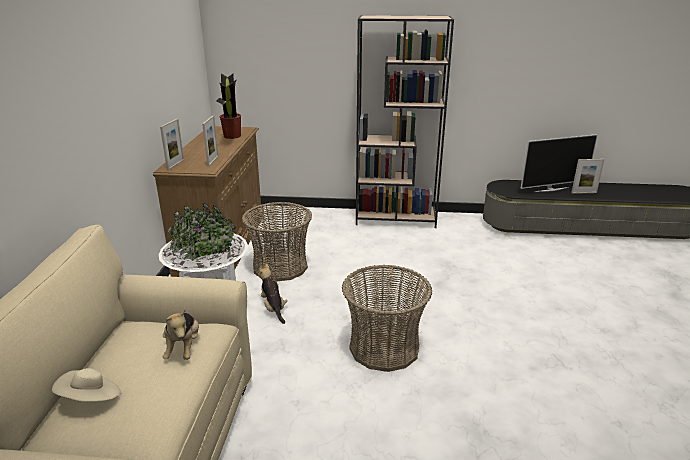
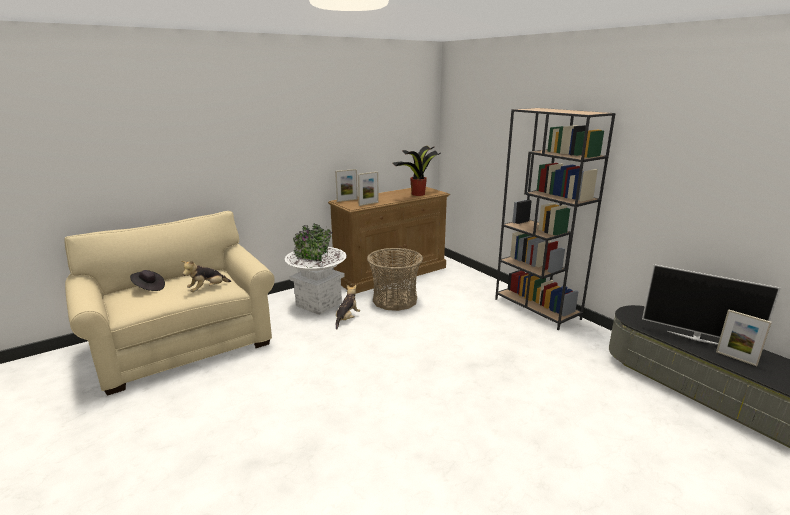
camera: 50 degrees right, 5 degrees down
(91, 399) = (149, 288): beige hat -> black hat
(384, 347) = (357, 374): basket -> none

